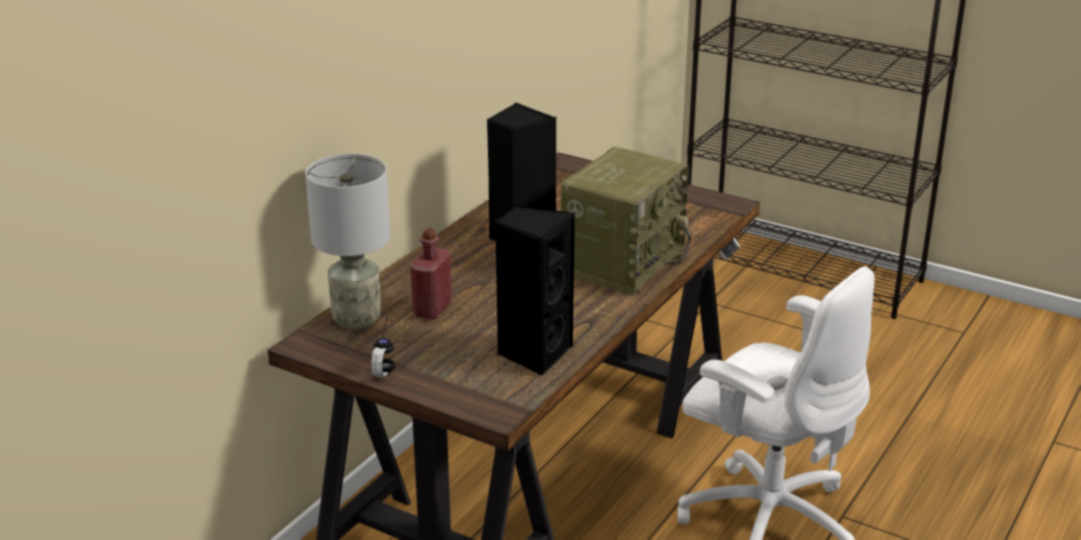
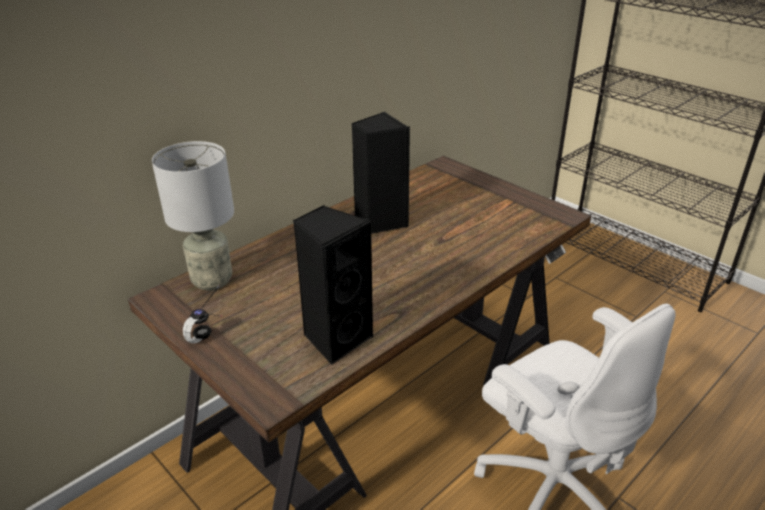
camera: 15 degrees right, 5 degrees up
(432, 309) = (276, 280): red bottle -> none
(623, 262) = (453, 257): radio -> none

